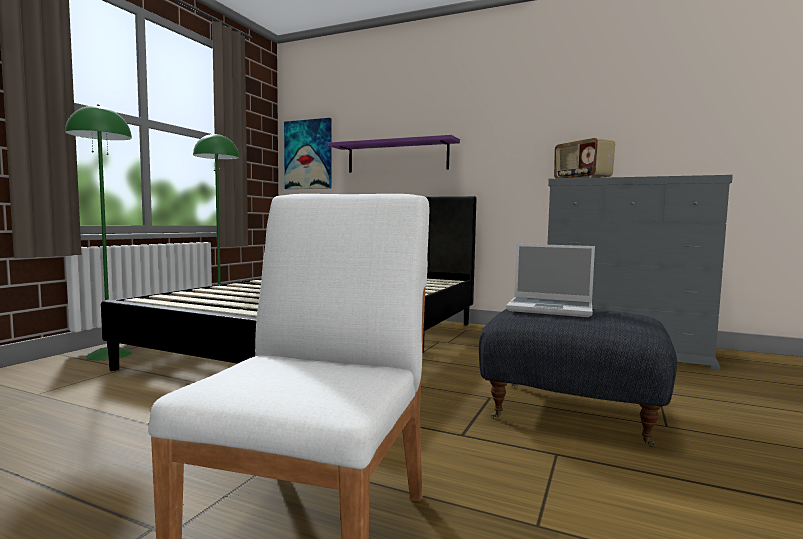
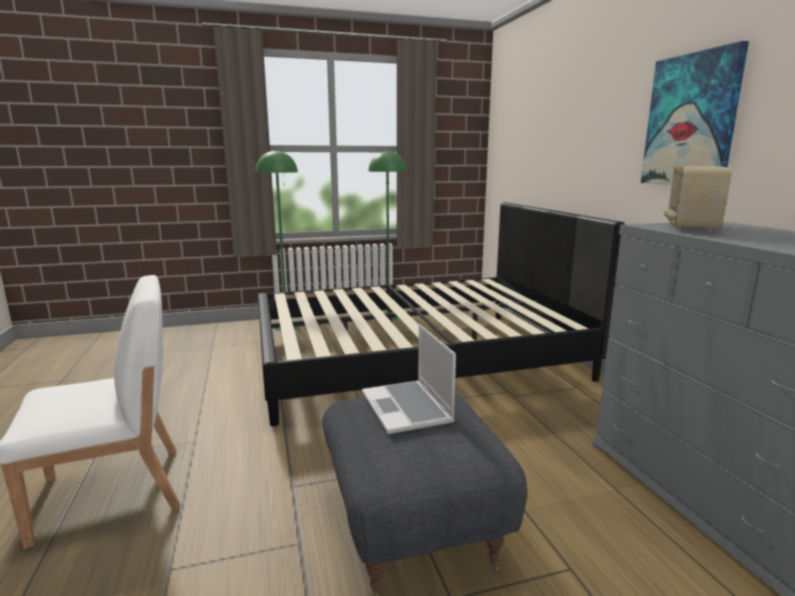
camera: 50 degrees right, 10 degrees up
(308, 154) = (504, 153): picture -> picture (690, 120)
(397, 157) = (564, 161): purple shelf -> none

